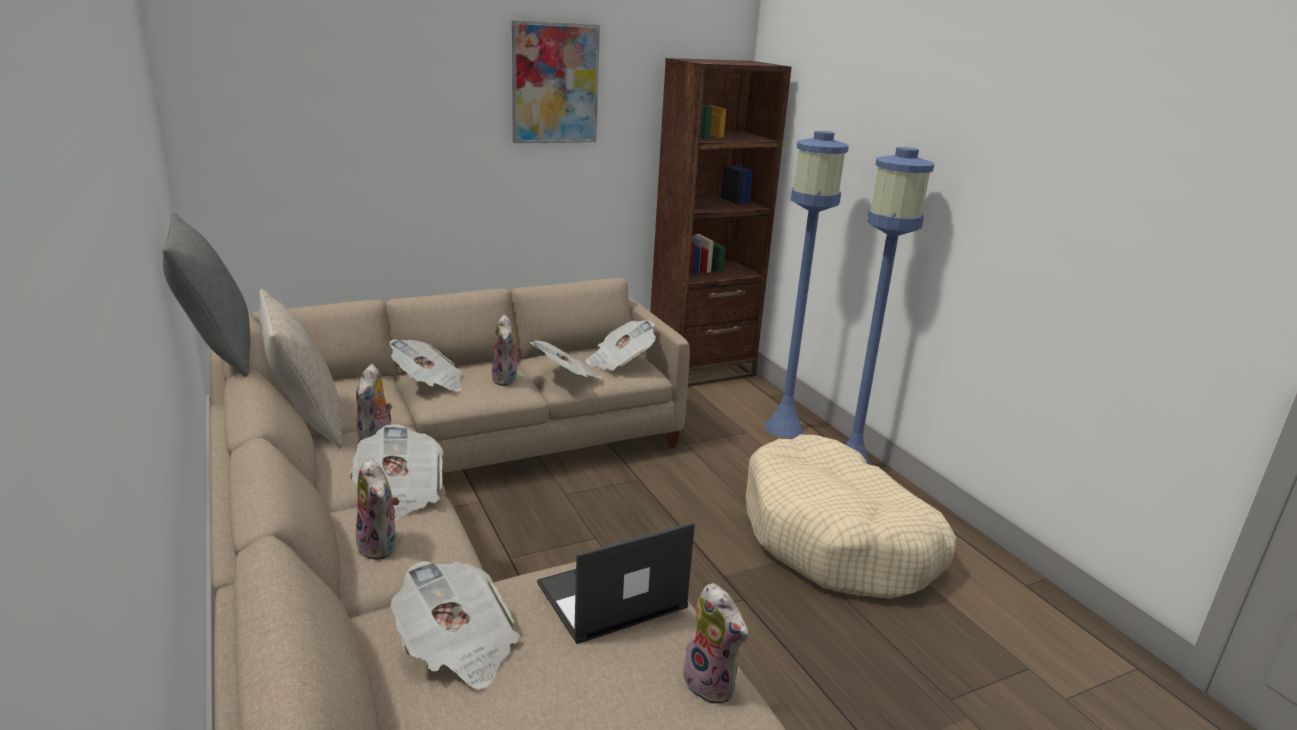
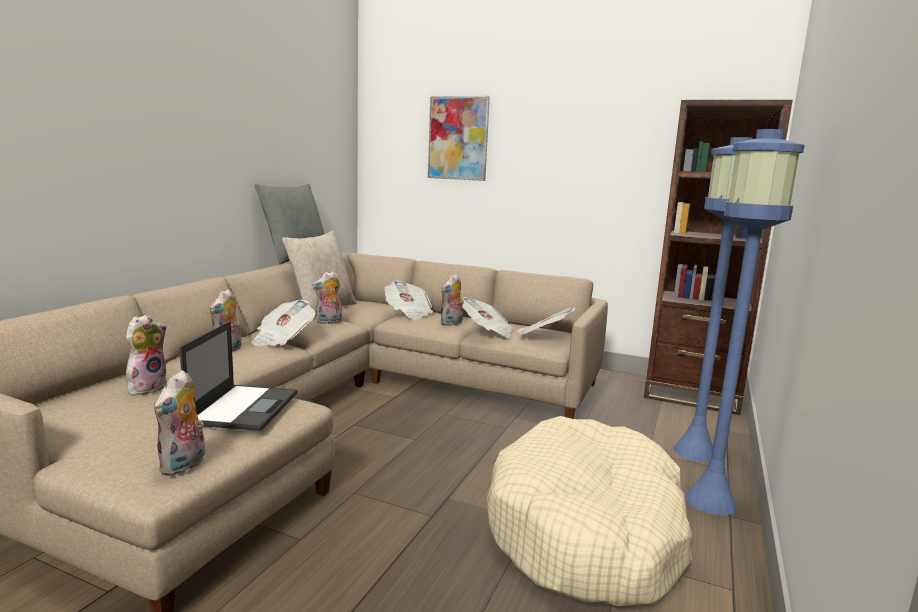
camera: 50 degrees right, 10 degrees down
(458, 648) = (147, 388): newspaper -> plush toy
(555, 83) = (585, 130): picture -> picture (458, 138)
(610, 596) = (244, 407): laptop -> laptop turned 75 degrees clockwise

